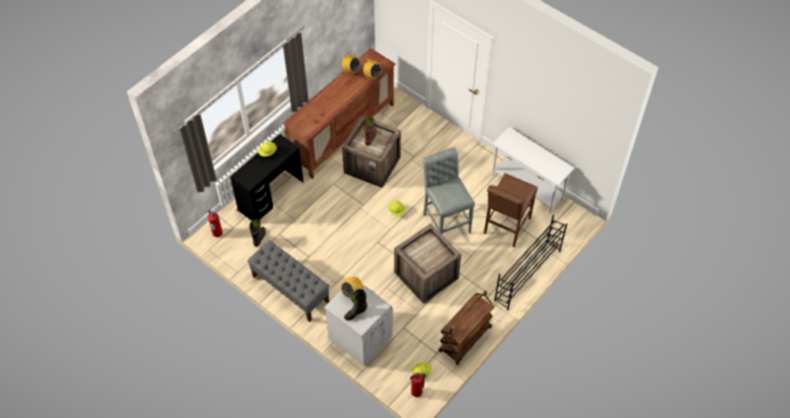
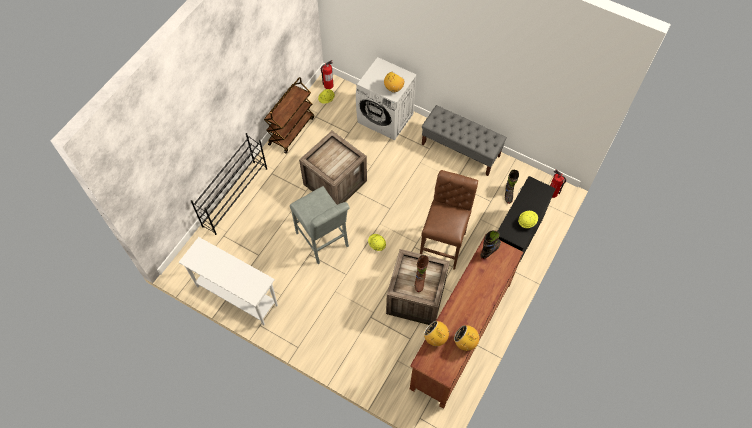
camera: 170 degrees right, 5 degrees up
(355, 313) = (387, 73): black boot -> black boot (490, 250)
(505, 227) = (259, 244): brown stool -> brown stool (444, 243)

